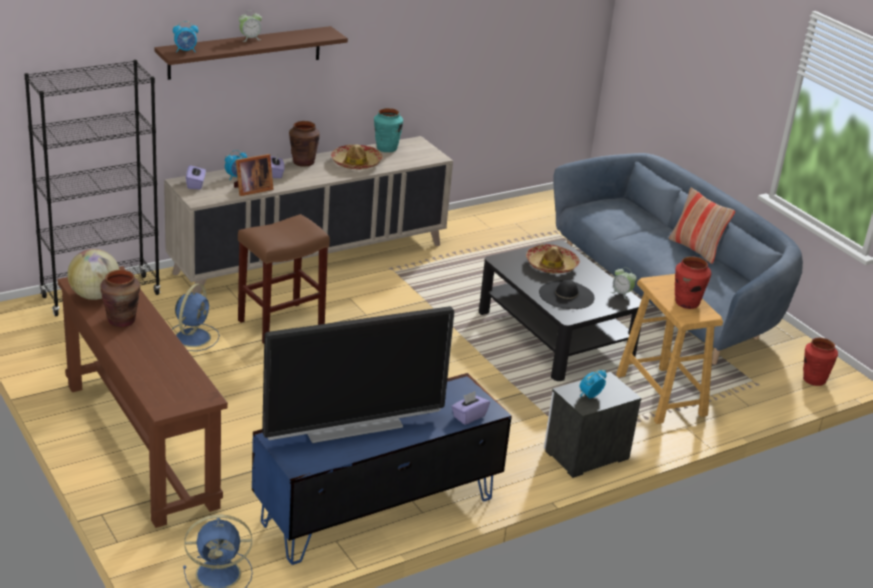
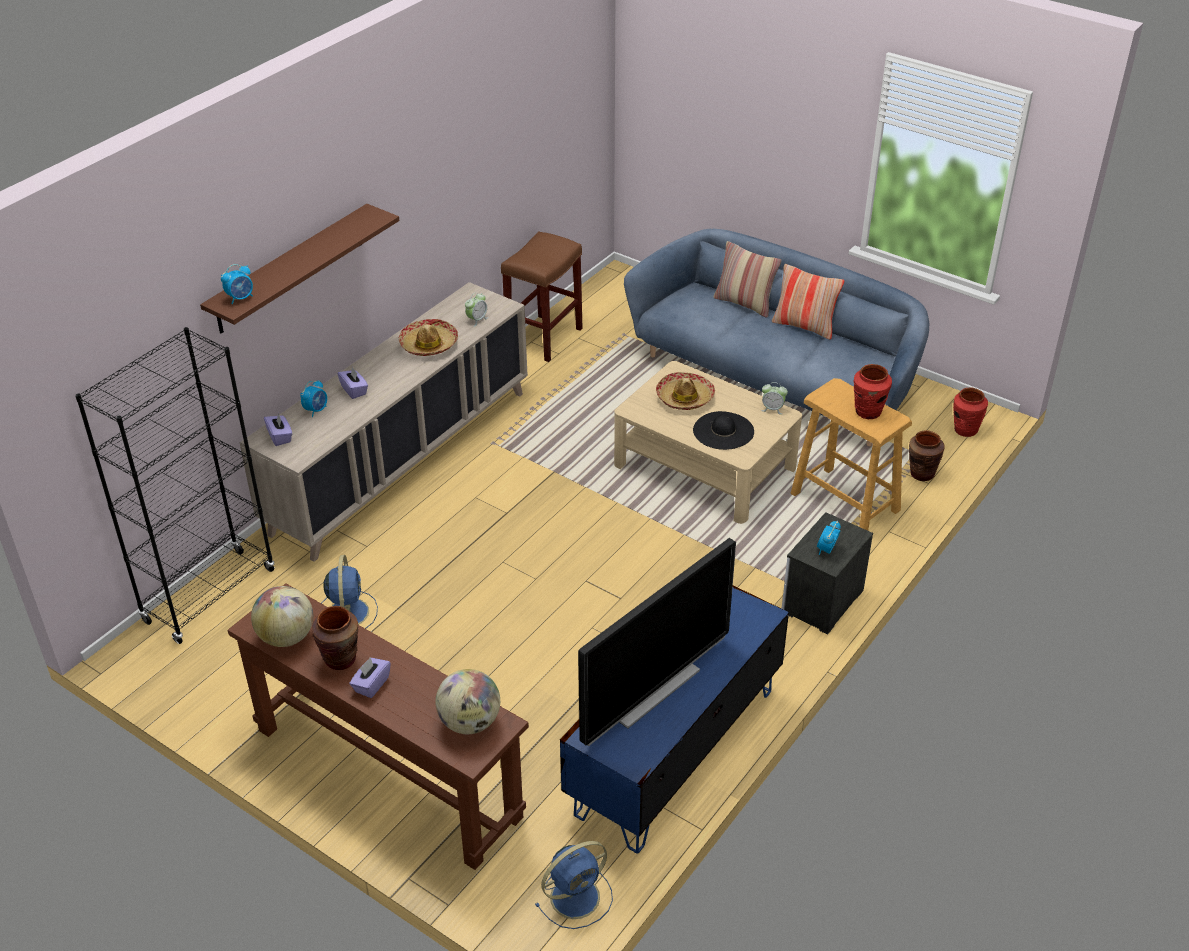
camera: 20 degrees left, 10 degrees up
(182, 388) = (470, 722): none -> globe
(250, 39) = (296, 254): alarm clock -> alarm clock (477, 320)
(251, 190) = (345, 422): picture frame -> none
(281, 323) = (428, 557): brown stool -> brown stool (544, 337)
(303, 162) = (373, 363): brown vase -> brown vase (921, 474)
(386, 148) = (446, 312): turquoise vase -> none
(469, 416) = (751, 630): purple tissue box -> purple tissue box (371, 685)
(555, 334) = (705, 466): black coffee table -> beige coffee table
(655, 221) = (744, 303): none -> pillow

